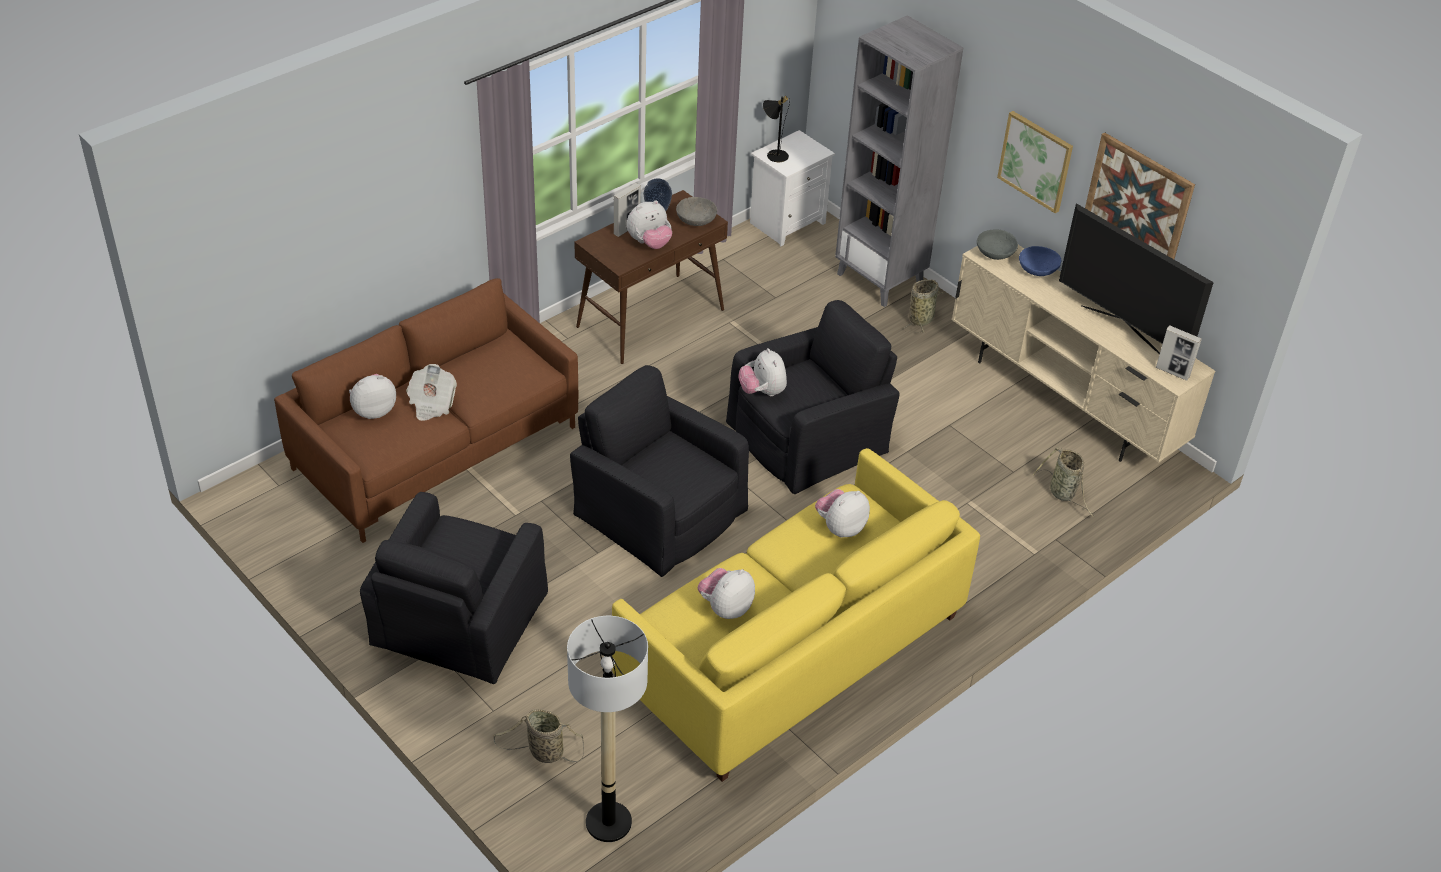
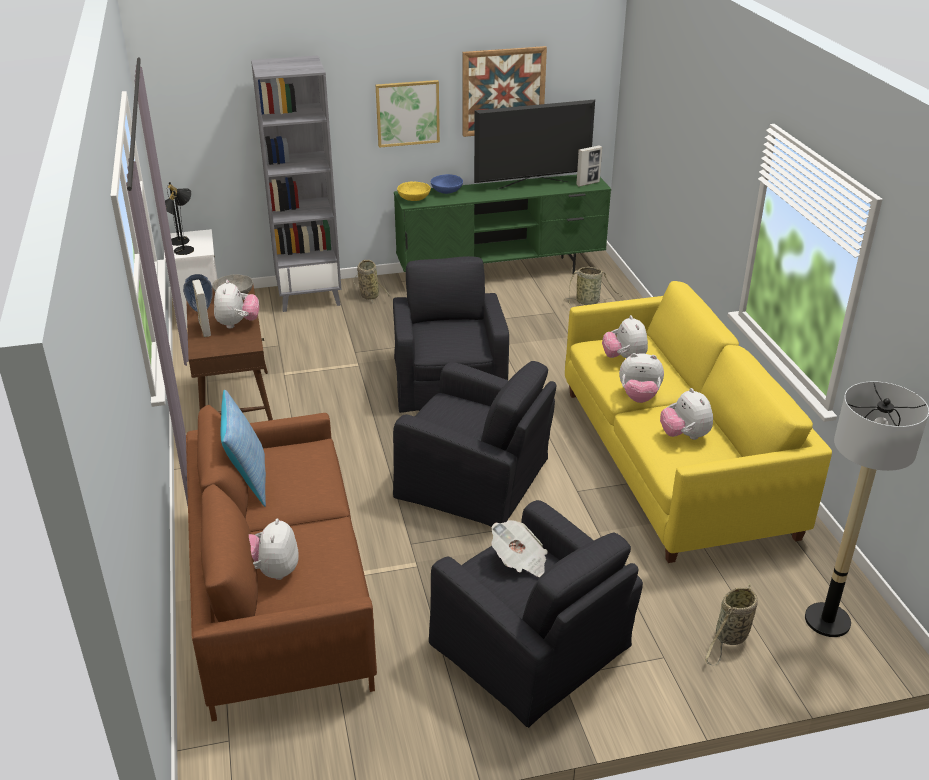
camera: 60 degrees left, 10 degrees down
(431, 403) = (299, 527): newspaper -> newspaper (519, 561)
(472, 352) = (248, 480): none -> pillow
(658, 510) = (475, 479): black armchair -> black armchair turned 135 degrees counterclockwise
(762, 391) = (435, 352): plush toy -> plush toy (639, 397)
(796, 146) = (183, 240): none -> black table lamp
(995, 253) = (414, 199): grey bowl -> yellow bowl
(1064, 401) = (502, 273): beige tv stand -> green tv stand

